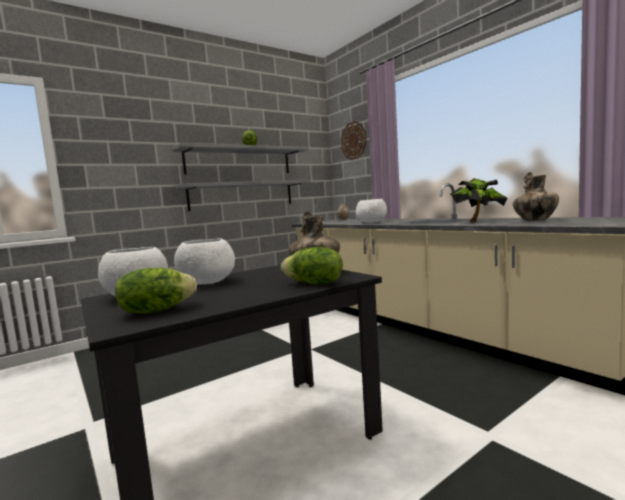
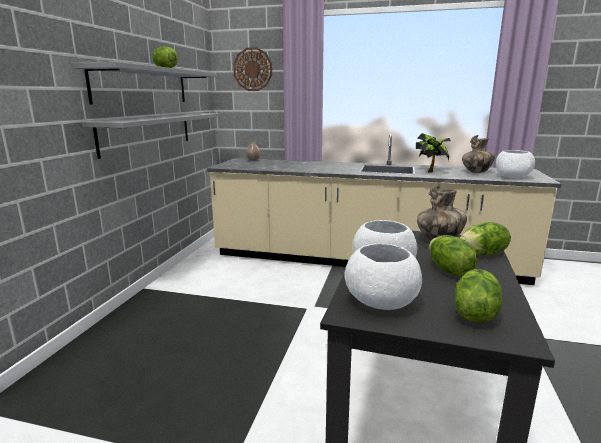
camera: 40 degrees left, 10 degrees up
(243, 289) = (448, 270): none -> lettuce
(371, 222) = (319, 168): white bowl -> white bowl (512, 177)

